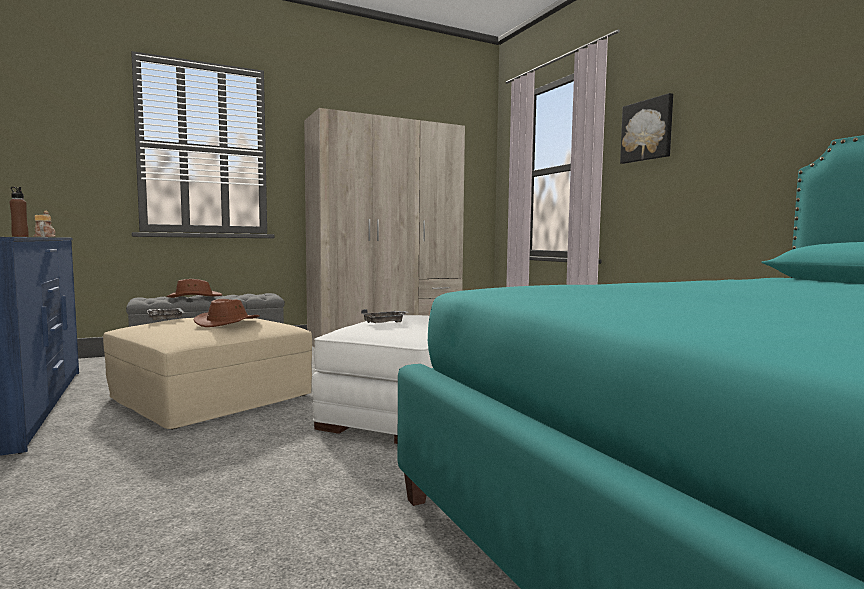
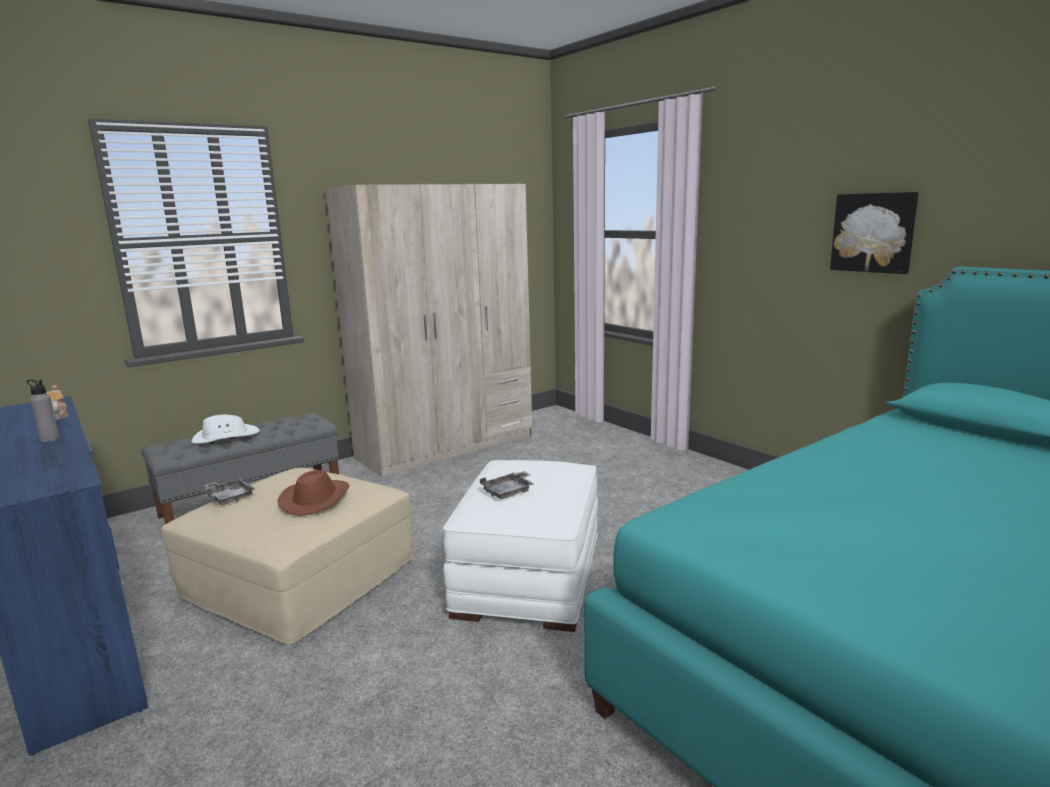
camera: 10 degrees left, 10 degrees up
(20, 236) = (49, 439): brown bottle -> grey bottle
(194, 297) = (225, 437): brown hat -> white hat
(647, 130) = (748, 210): picture -> picture (873, 232)

